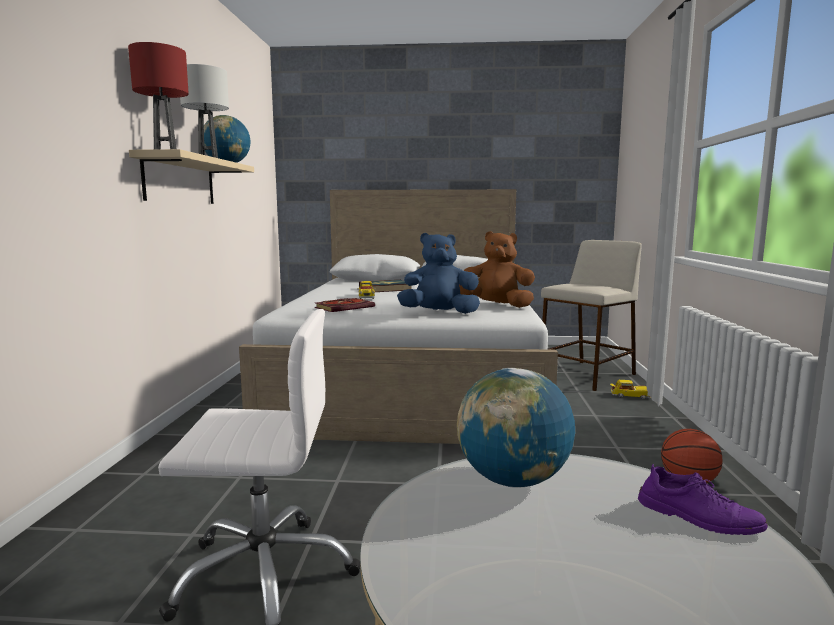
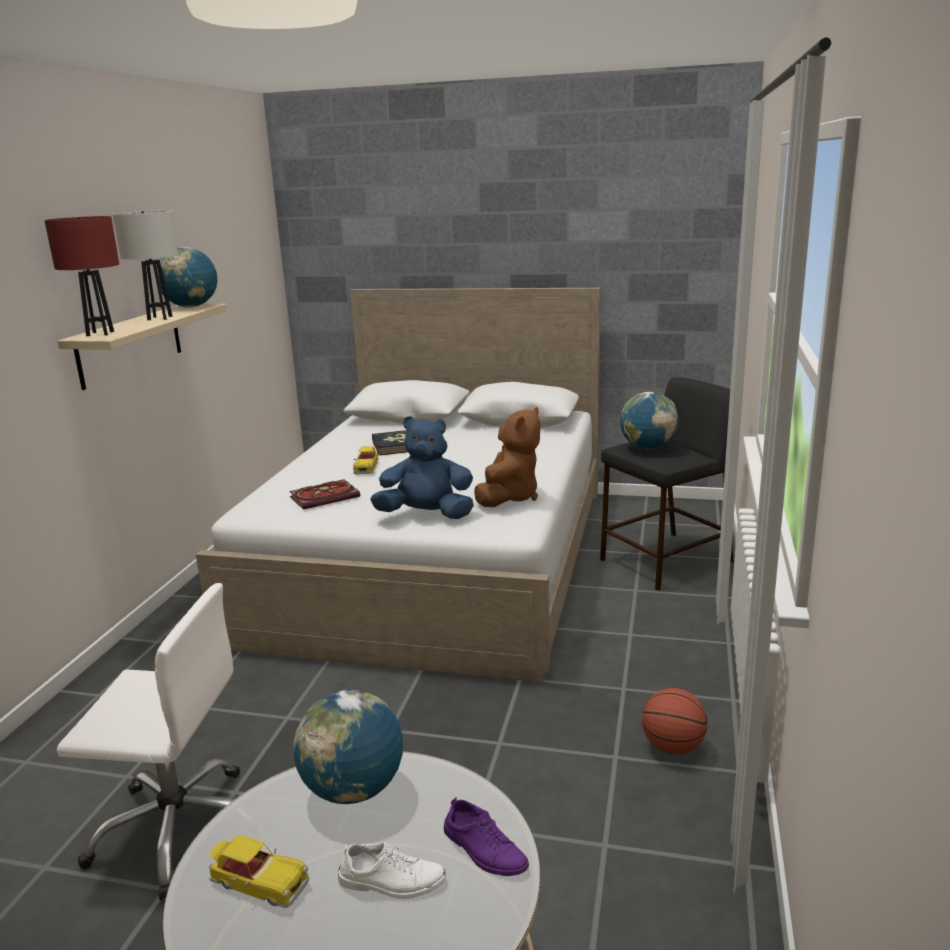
camera: 10 degrees right, 10 degrees up
(496, 306) = (509, 497): brown plush toy -> brown plush toy turned 90 degrees clockwise
(577, 284) = (648, 448): none -> globe
(587, 375) = (665, 561): beige stool -> black stool
(628, 550) = (391, 881): none -> white shoe
(629, 396) = (697, 601): toy car -> toy car (258, 882)

